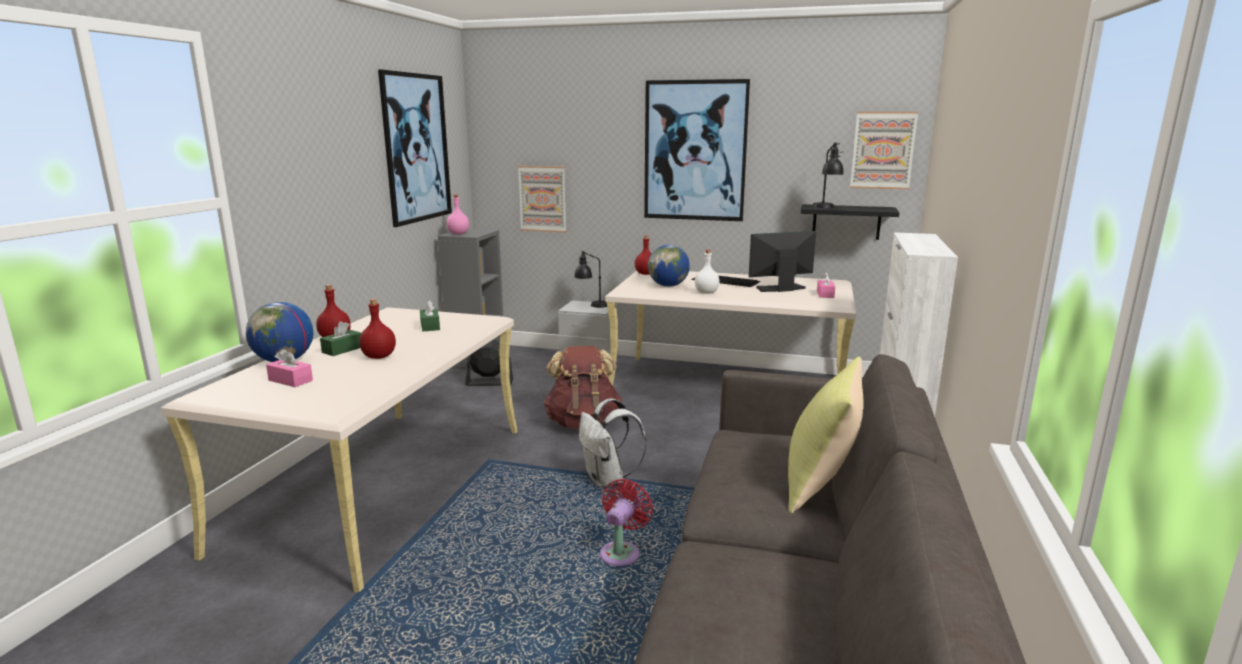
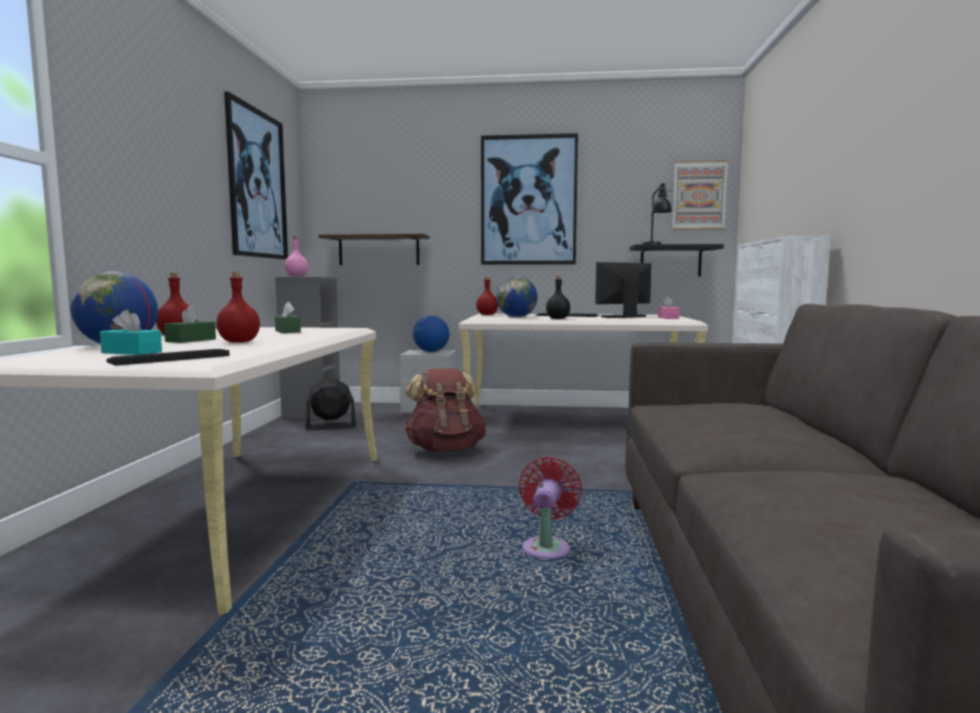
camera: 10 degrees left, 10 degrees down
(290, 380) = (132, 352): pink tissue box -> turquoise tissue box
(314, 398) = (170, 358): none -> keyboard
(542, 198) = (379, 250): picture -> shelf
(591, 305) = (431, 351): black table lamp -> globe
(607, 479) = (495, 489): white backpack -> none
(706, 292) = (558, 318): white bottle -> black bottle
(820, 483) = (792, 421): yellow pillow -> none

